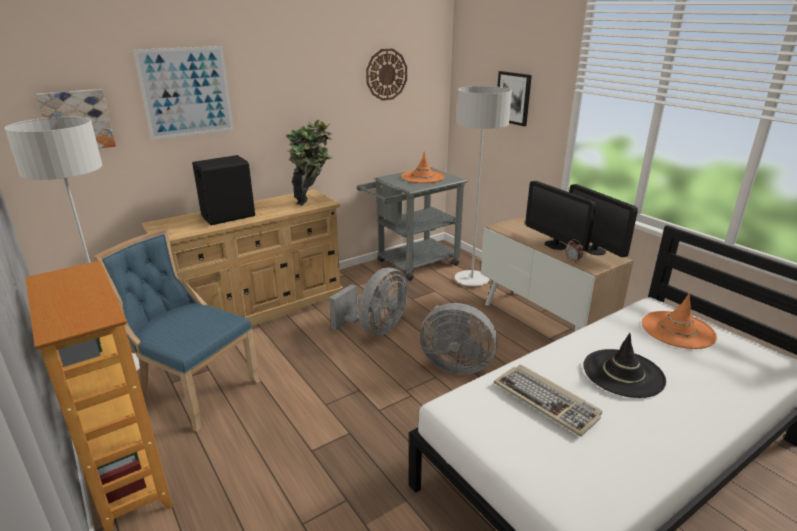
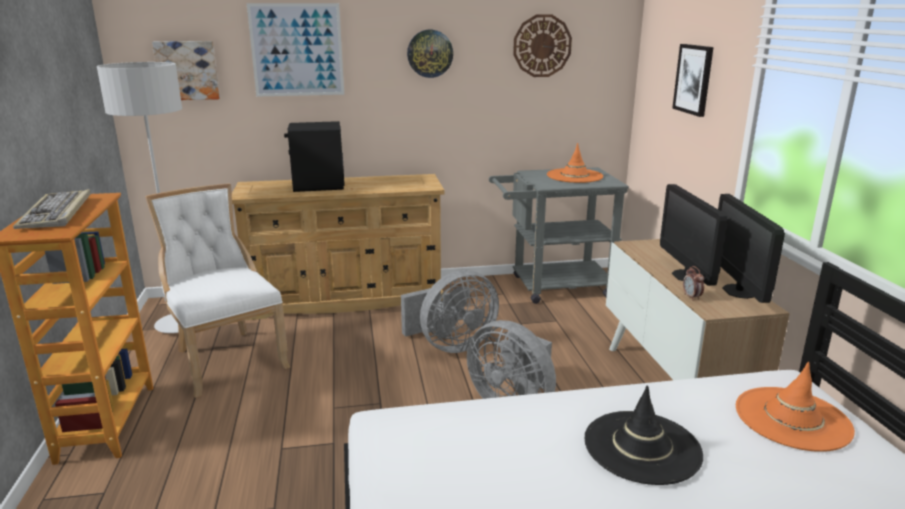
camera: 25 degrees right, 5 degrees down
(194, 388) = (226, 358): blue chair -> white chair
(302, 87) = (430, 53): none -> wall clock
(312, 200) = (418, 183): potted plant -> none
(471, 280) = (615, 318): grey floor lamp -> none
(547, 401) = (501, 448): keyboard -> keyboard (57, 213)

